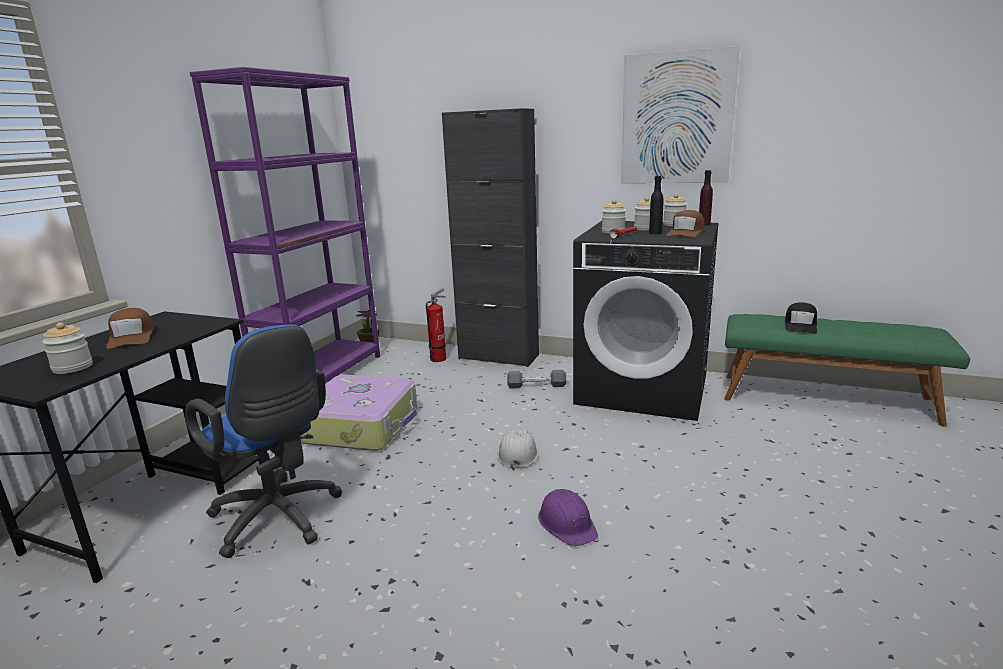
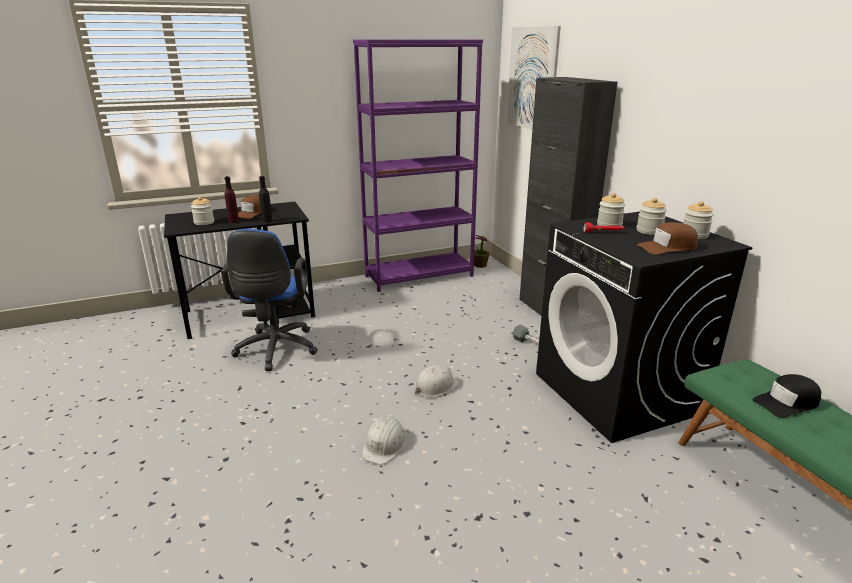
camera: 45 degrees right, 5 degrees up
(362, 425) = (387, 319): suitcase -> none
(440, 358) = (508, 294): fire extinguisher -> none
(567, 523) = (384, 445): purple hard hat -> white hard hat
(655, 233) = (639, 238): black bottle -> black bottle (267, 221)
(676, 119) = (739, 113): picture -> picture (532, 79)
(704, 224) = (726, 244): purple bottle -> purple bottle (233, 221)

